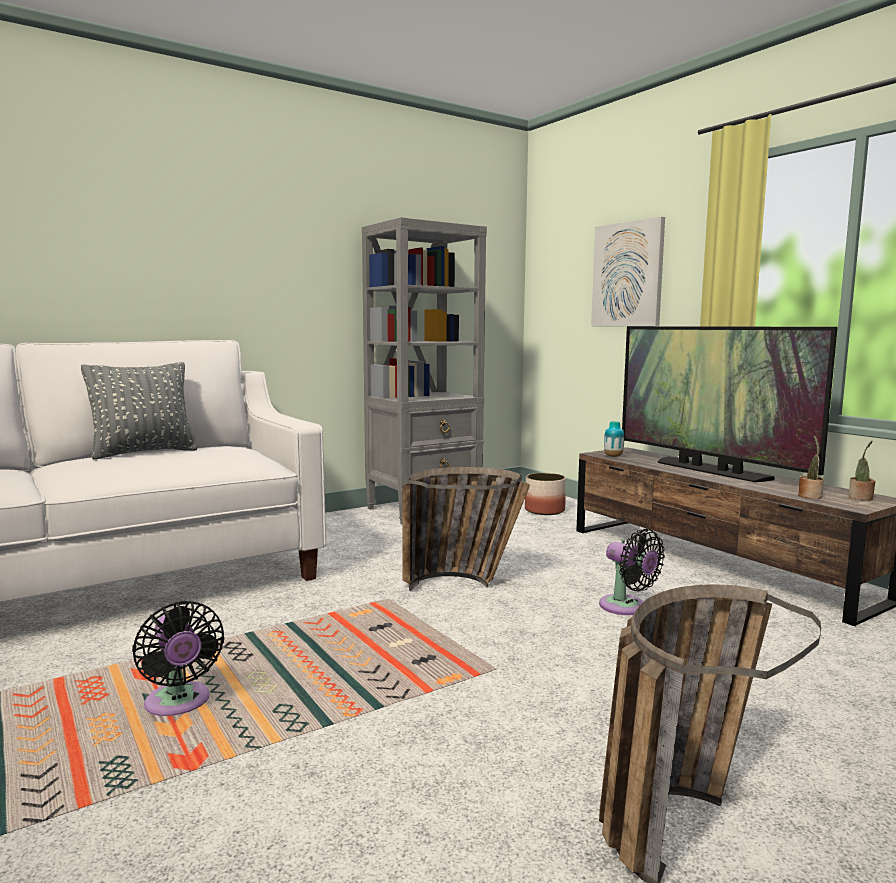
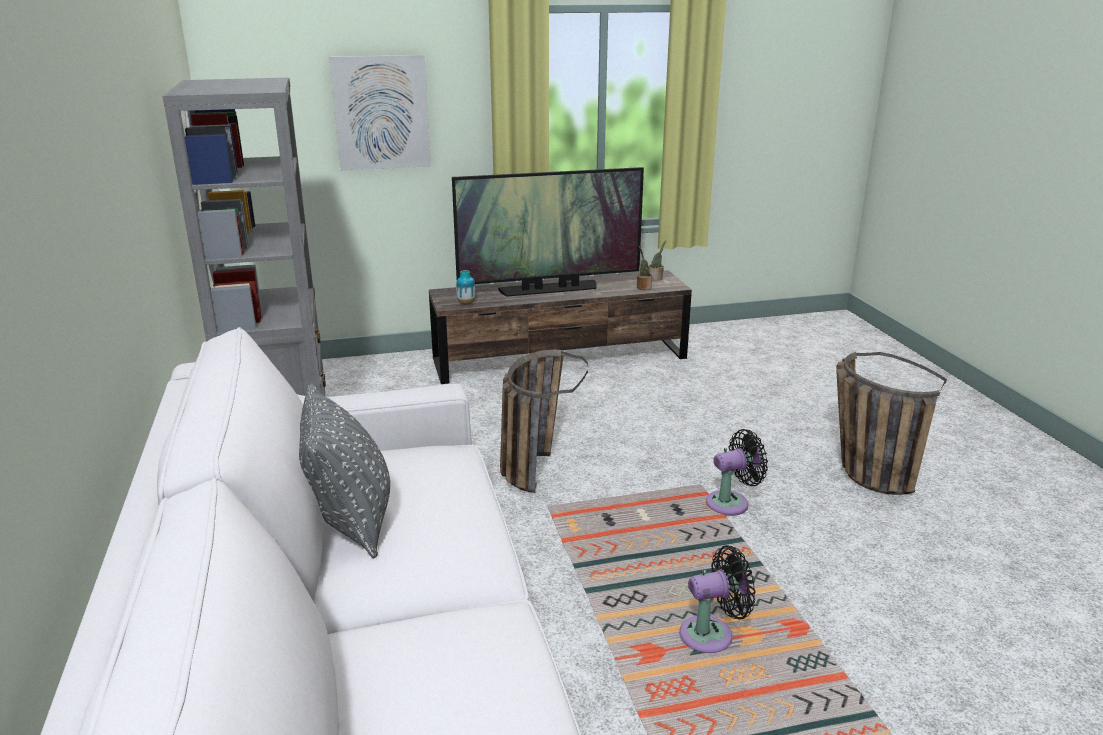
camera: 70 degrees left, 15 degrees up
(544, 511) = (363, 381): planter -> none
(627, 608) = (623, 413): black fan -> black fan (731, 503)

